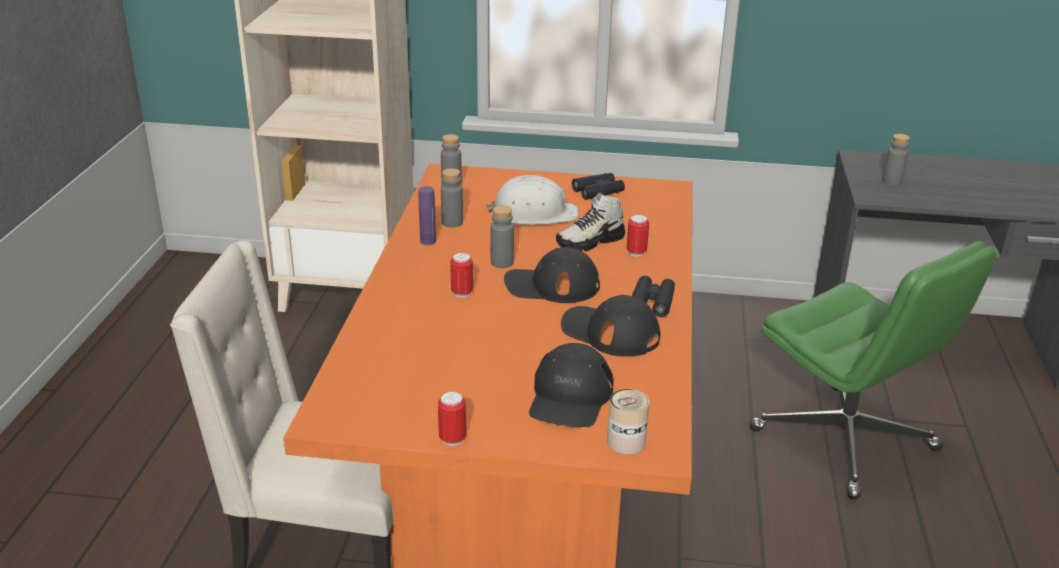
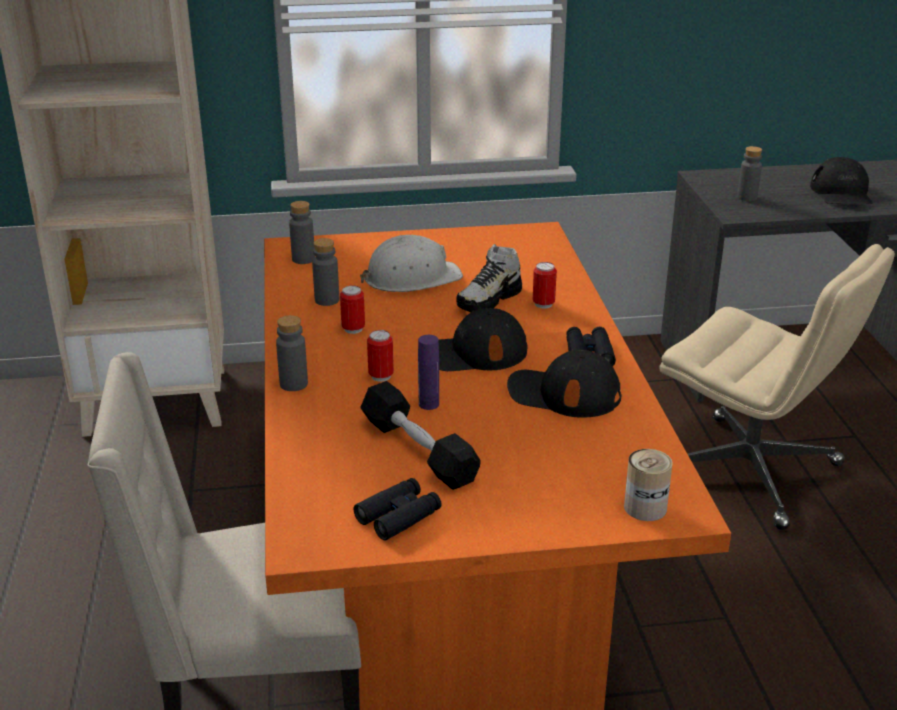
camera: 15 degrees left, 0 degrees up
(428, 241) = (311, 325): purple bottle -> purple bottle (429, 404)
(452, 439) = (460, 540): can -> can (353, 329)
(459, 360) = (418, 450): none -> black dumbbell
(502, 262) = (406, 336): grey bottle -> grey bottle (293, 384)
(570, 397) = (560, 470): black cap -> black cap (841, 193)
(598, 191) = (467, 245): black binoculars -> black binoculars (398, 516)
(846, 441) = (750, 471): green office chair -> beige office chair

